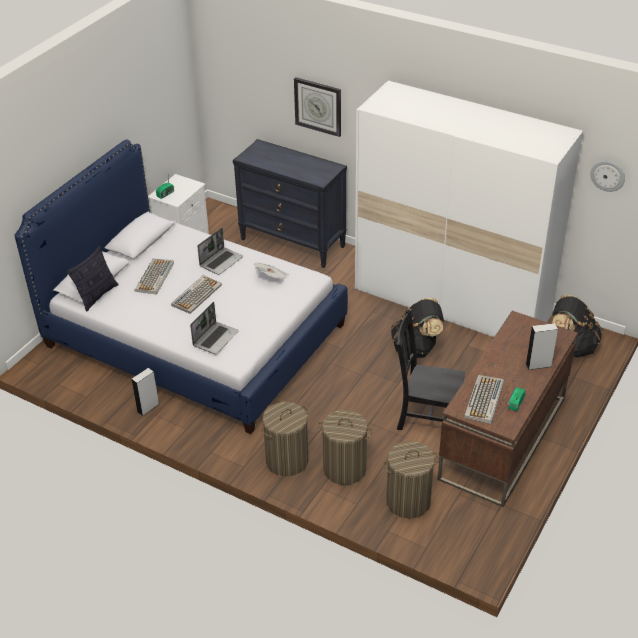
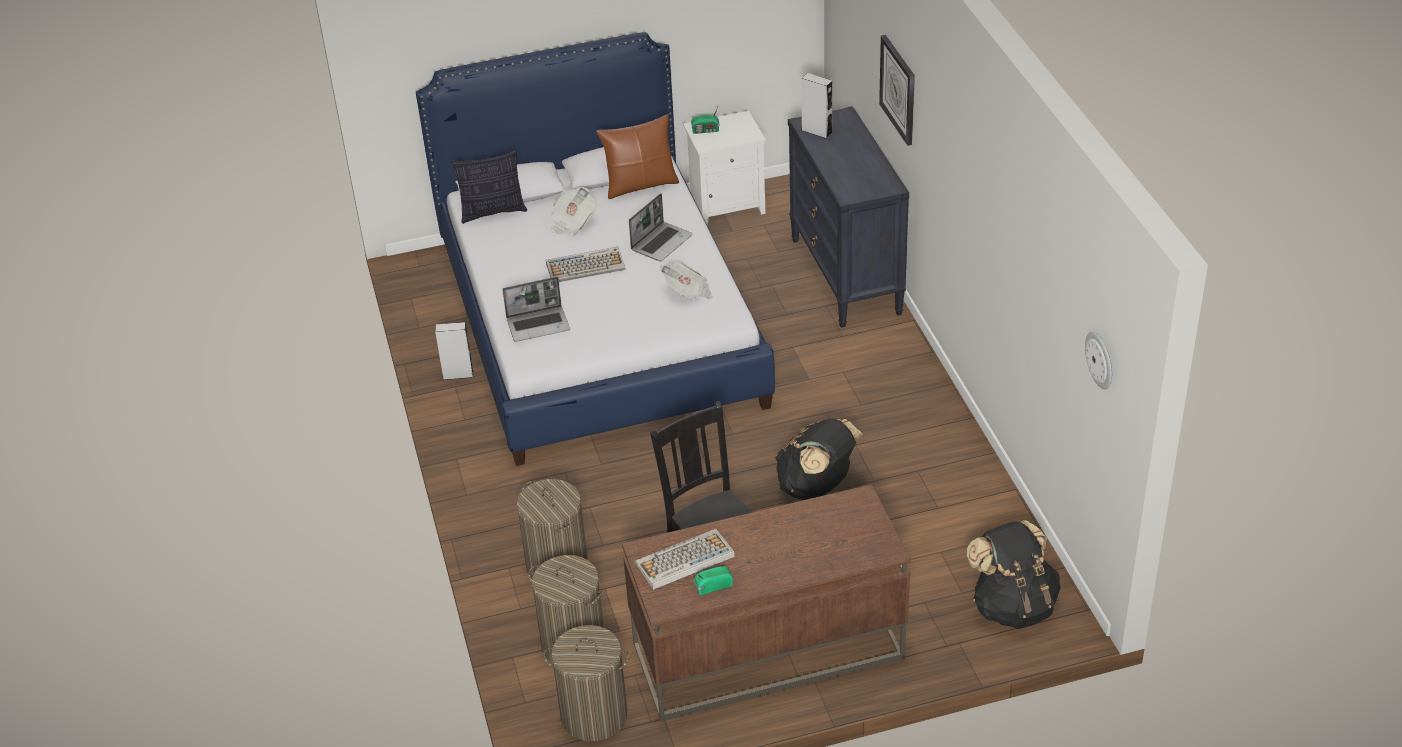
camera: 45 degrees right, 0 degrees up
(154, 277) = (572, 223): keyboard -> newspaper
(166, 239) = (640, 185): none -> brown pillow
(221, 261) = (661, 242): laptop -> laptop turned 45 degrees counterclockwise
(287, 461) = (514, 517): laundry basket -> laundry basket (594, 715)
(452, 302) = (937, 459): white wardrobe -> none
(538, 365) = (803, 564): grey speaker -> grey speaker (817, 131)

